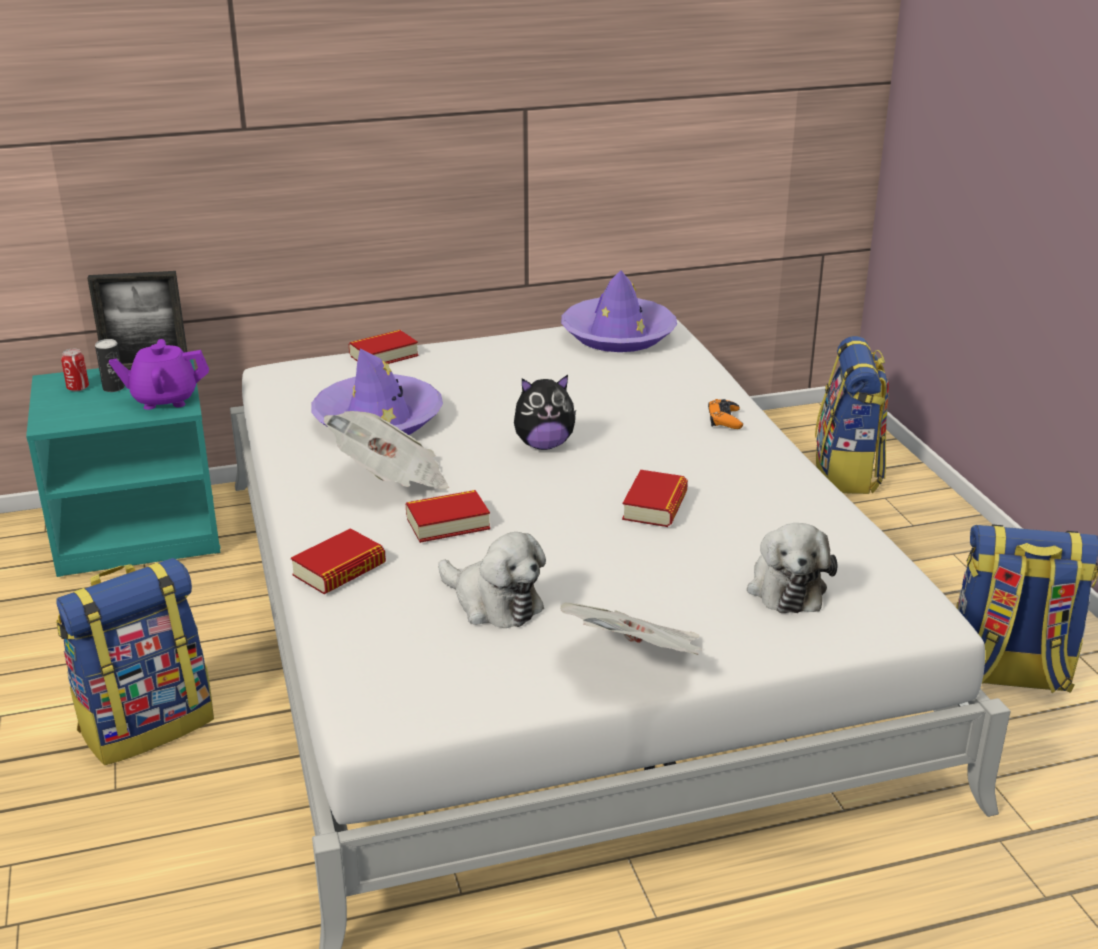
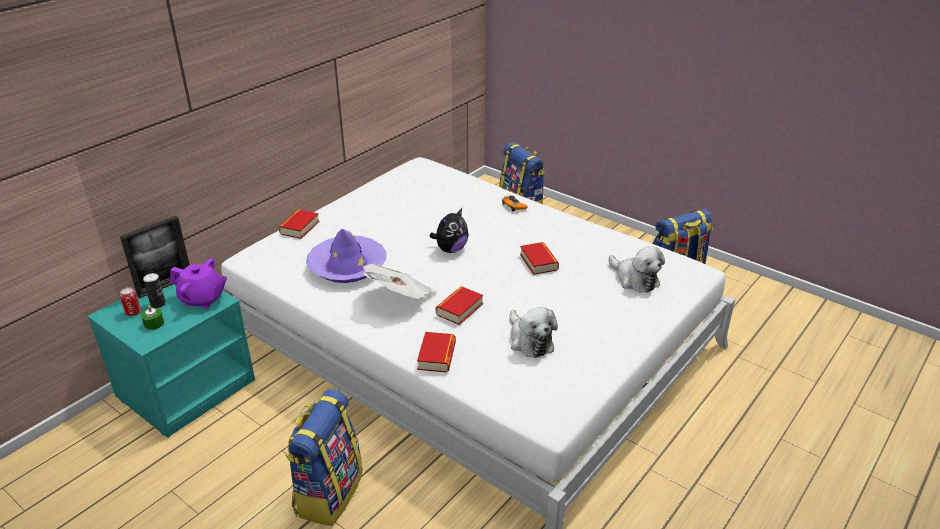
camera: 35 degrees left, 5 degrees up
(81, 407) = (154, 323): none -> green candle
(164, 399) = (202, 299): purple teapot -> purple teapot turned 120 degrees counterclockwise
(493, 603) = (529, 340): plush toy -> plush toy turned 60 degrees clockwise
(618, 335) = (413, 176): purple hat -> none
(637, 660) = (620, 340): newspaper -> none

